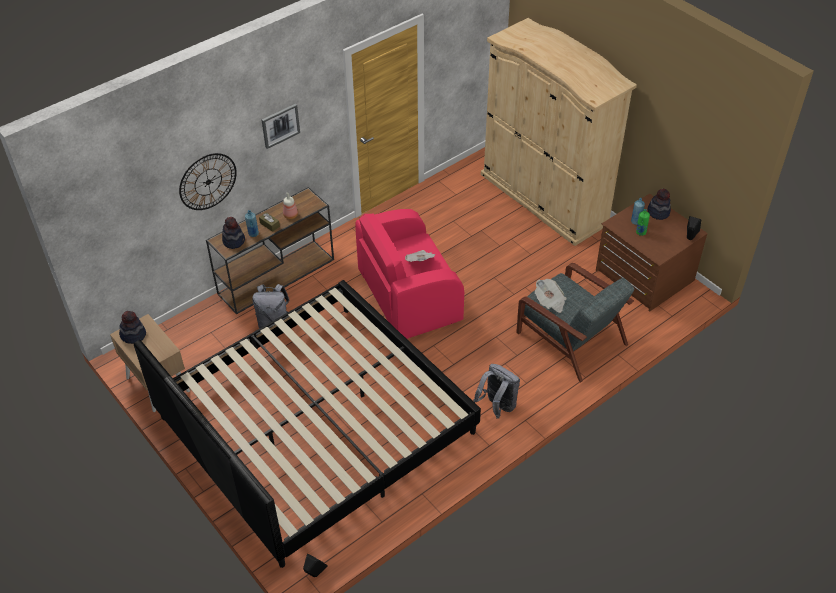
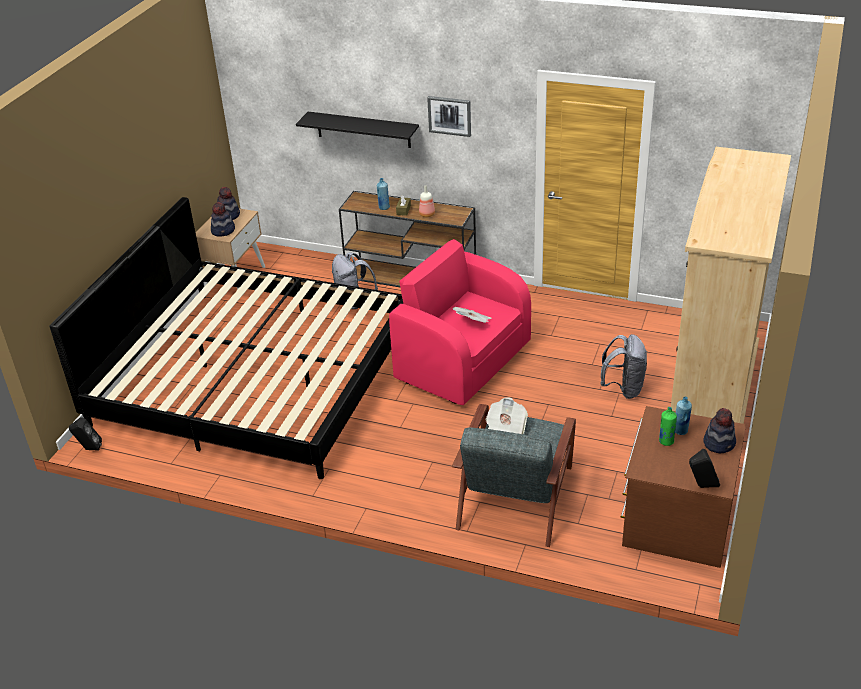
camera: 60 degrees right, 10 degrees down
(208, 181) = (363, 129): wall clock -> black shelf
(234, 241) = (365, 203): hat -> hat (223, 231)
(497, 406) = (368, 480): grey backpack -> grey backpack (623, 388)

